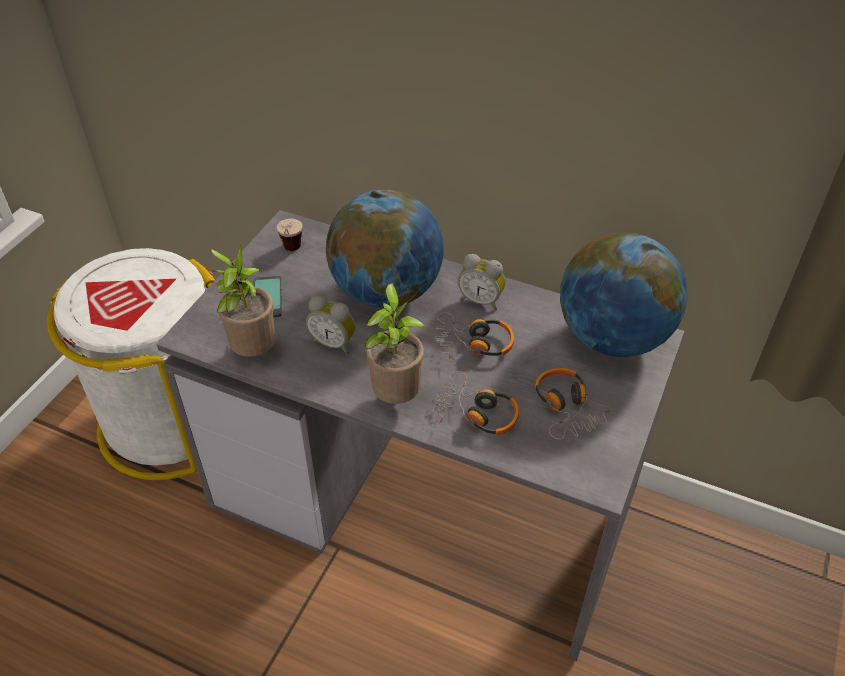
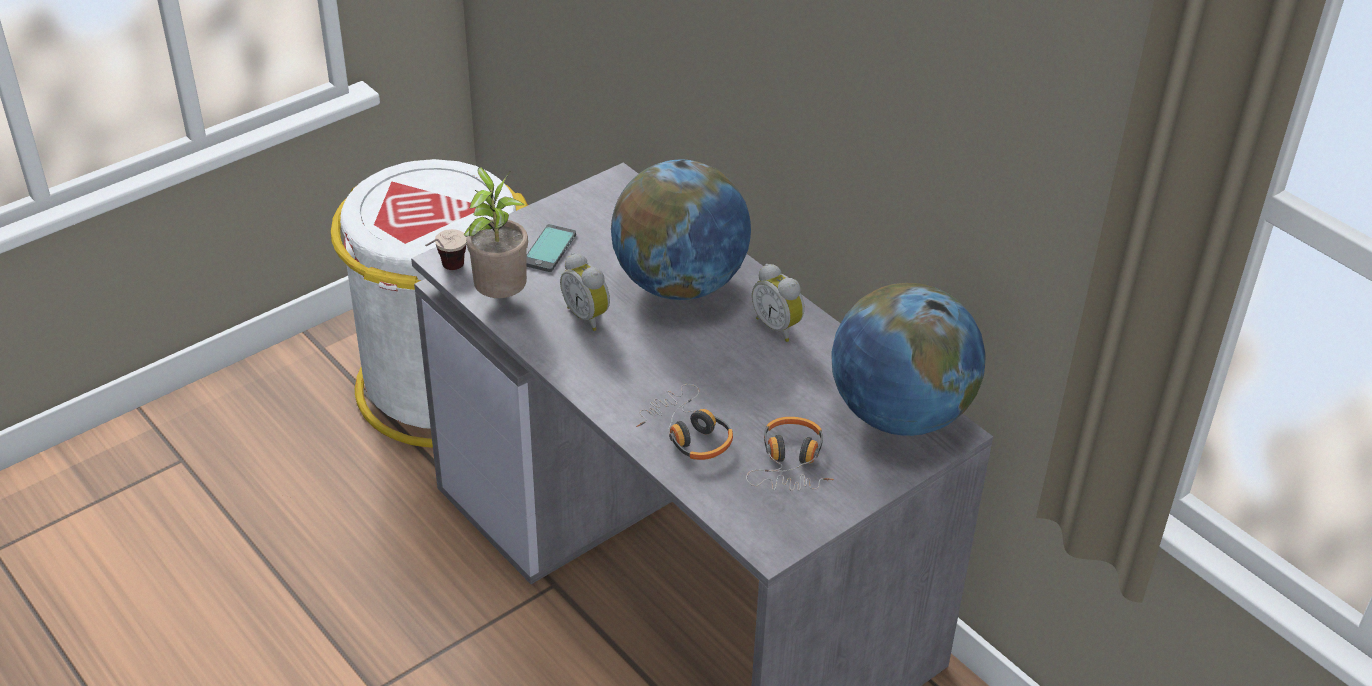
camera: 25 degrees right, 5 degrees down
(291, 252) = (605, 211): cup -> cup (446, 271)
(396, 396) = (617, 388): potted plant -> none
(473, 344) = (736, 367): headphones -> none

